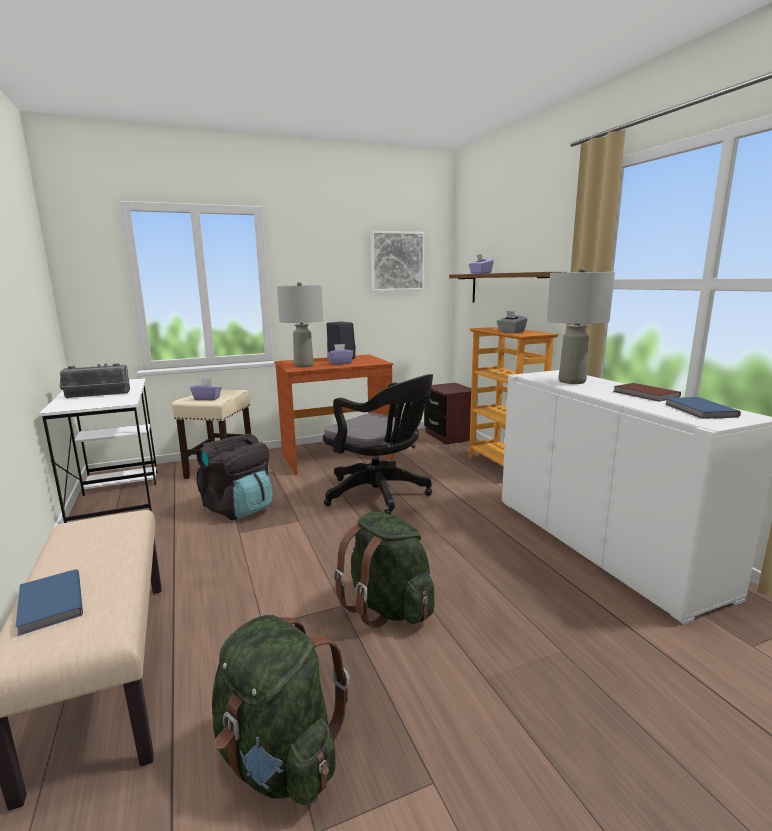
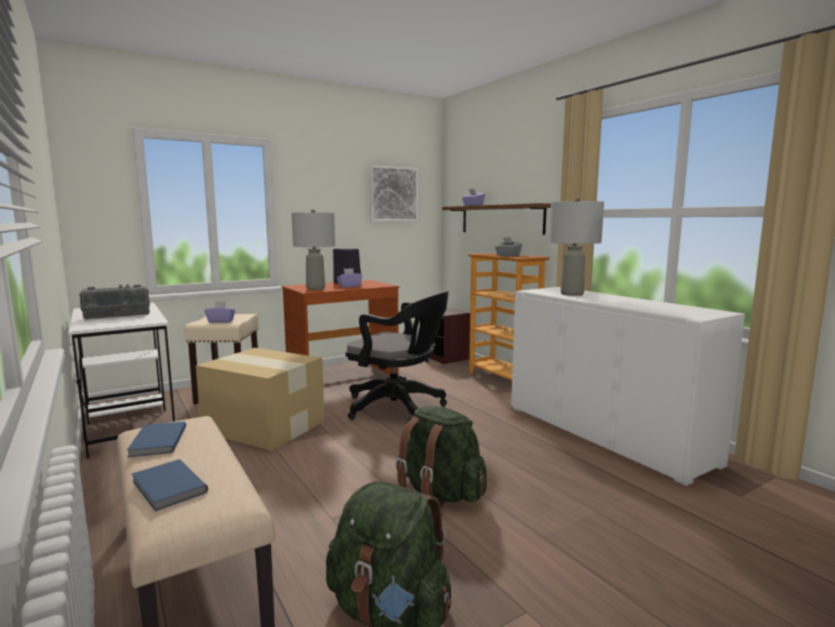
camera: 10 degrees left, 5 degrees down
(239, 508) = (263, 426): black backpack -> cardboard box
(645, 394) = (636, 301): brown book -> none
(699, 410) = (682, 310): blue book -> blue book (156, 442)

